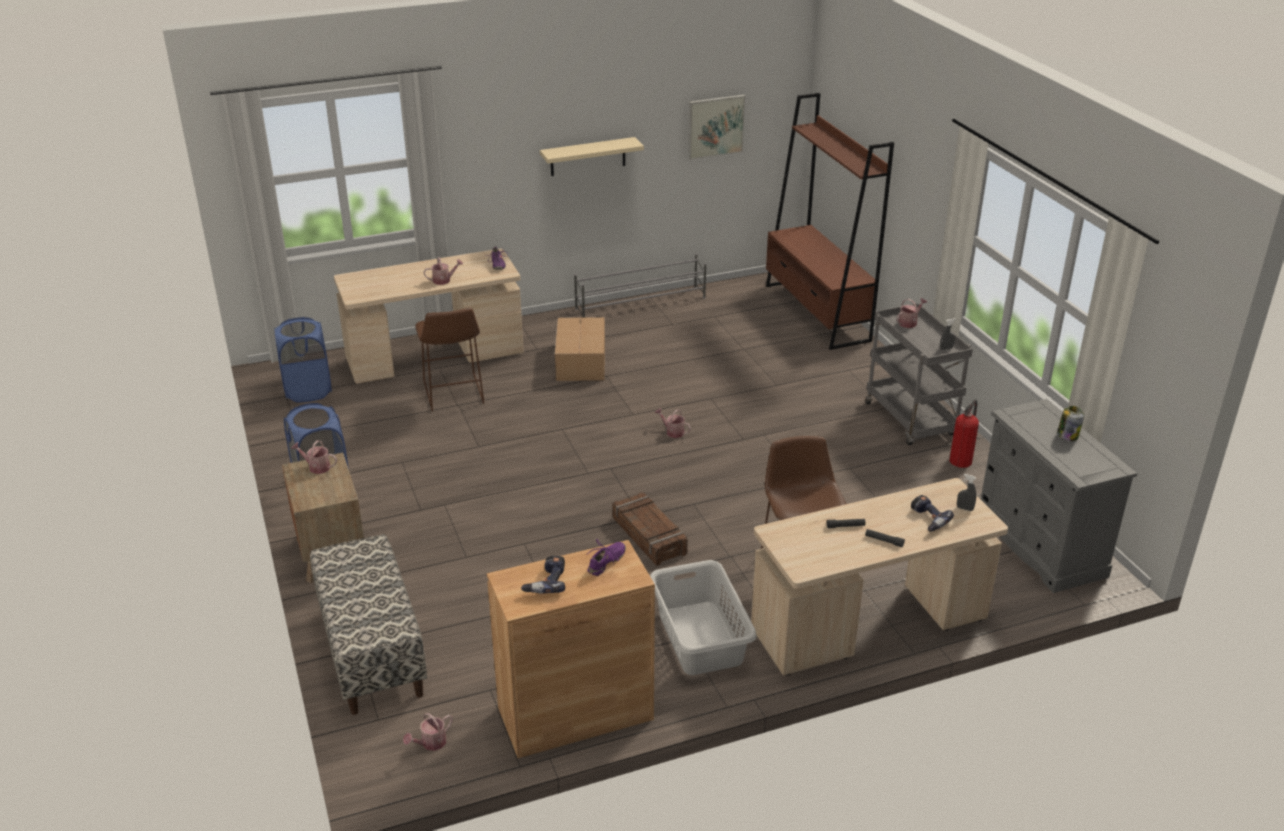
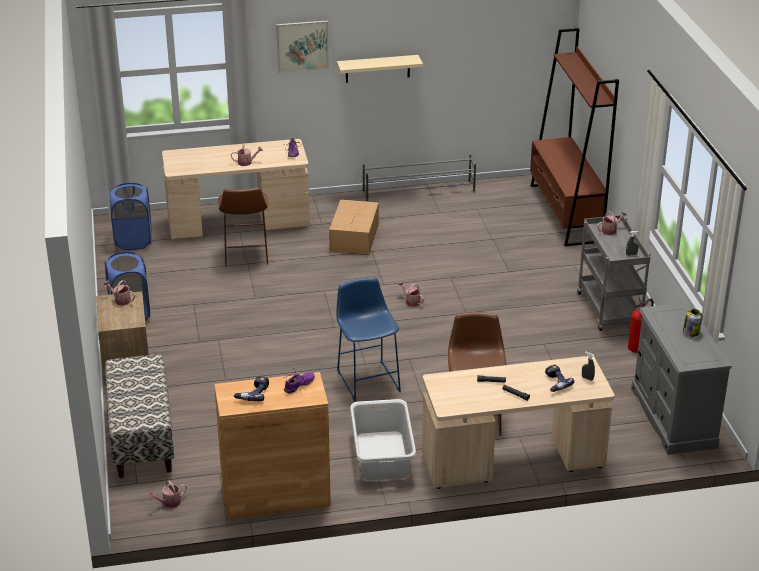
camera: 10 degrees right, 0 degrees up
(649, 535) = (367, 379): crate -> blue stool
(715, 126) = (490, 49): picture -> picture (302, 46)

